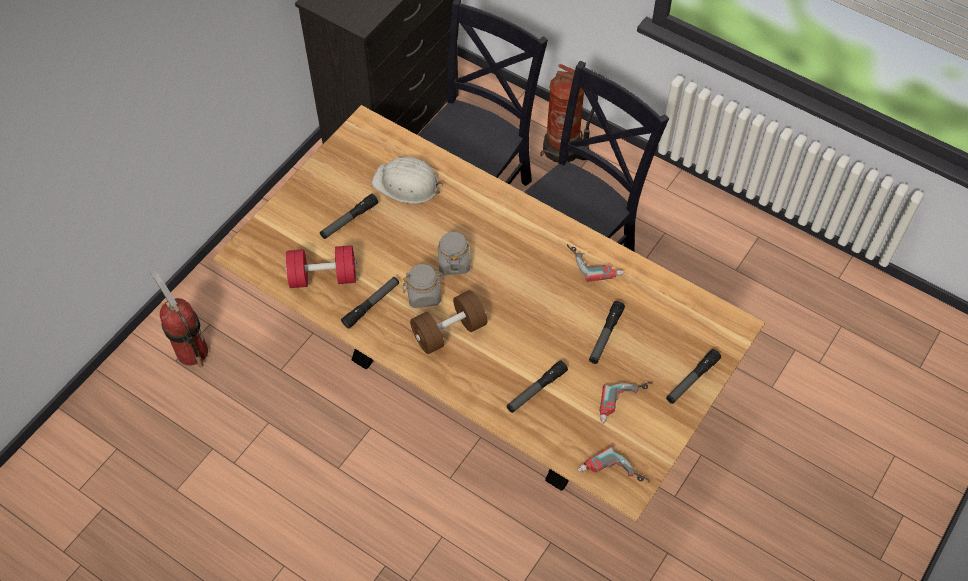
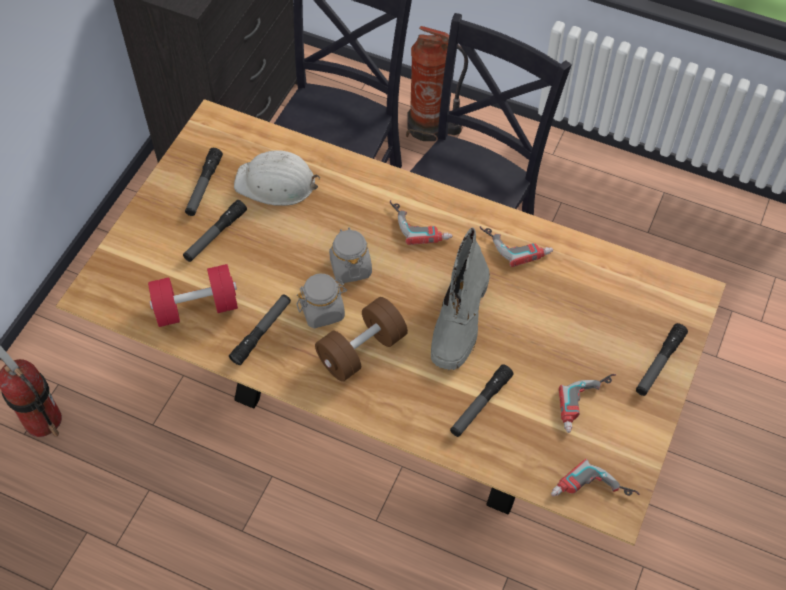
camera: 10 degrees left, 0 degrees up
(519, 234) = (420, 223): none -> power drill
(534, 320) = (459, 321): none -> grey boot
(605, 335) = (547, 327): flashlight -> flashlight (204, 186)

